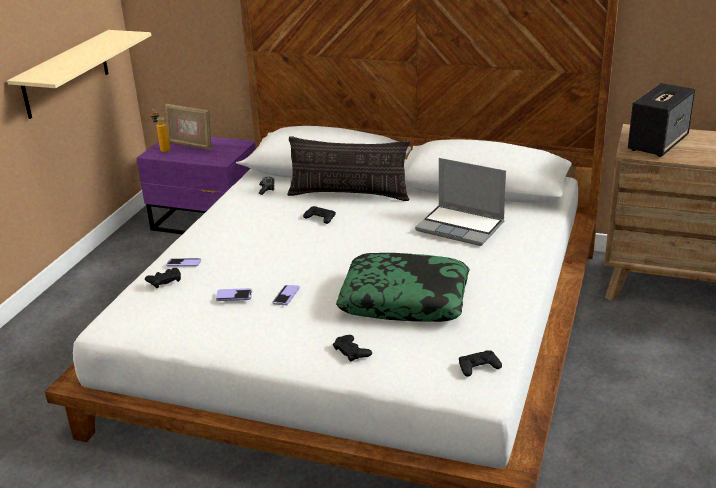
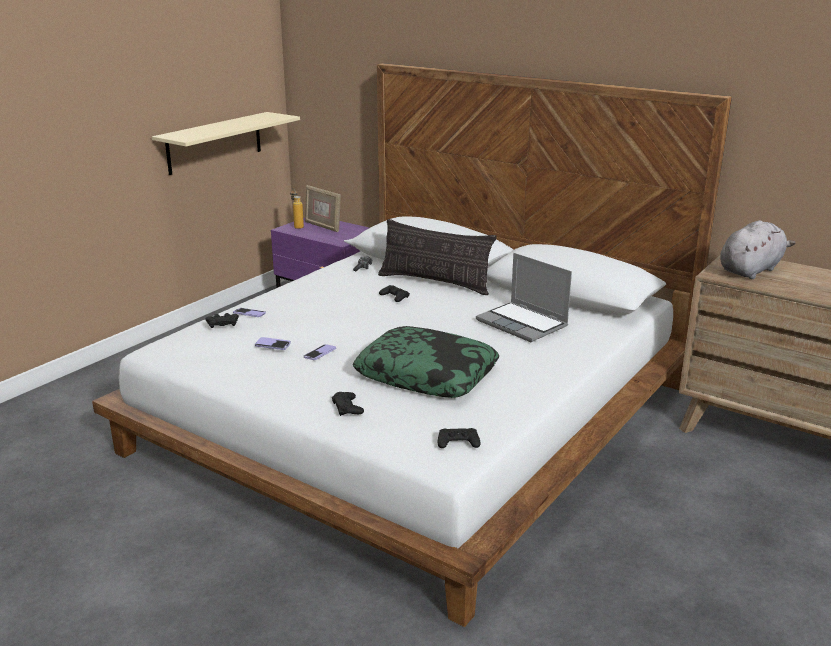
camera: 15 degrees right, 5 degrees down
(658, 143) = (751, 270): speaker -> grey plush toy

